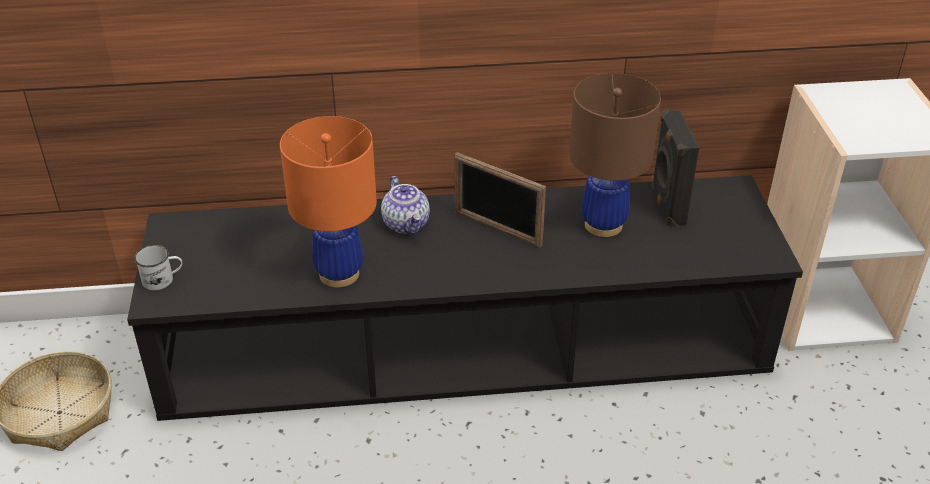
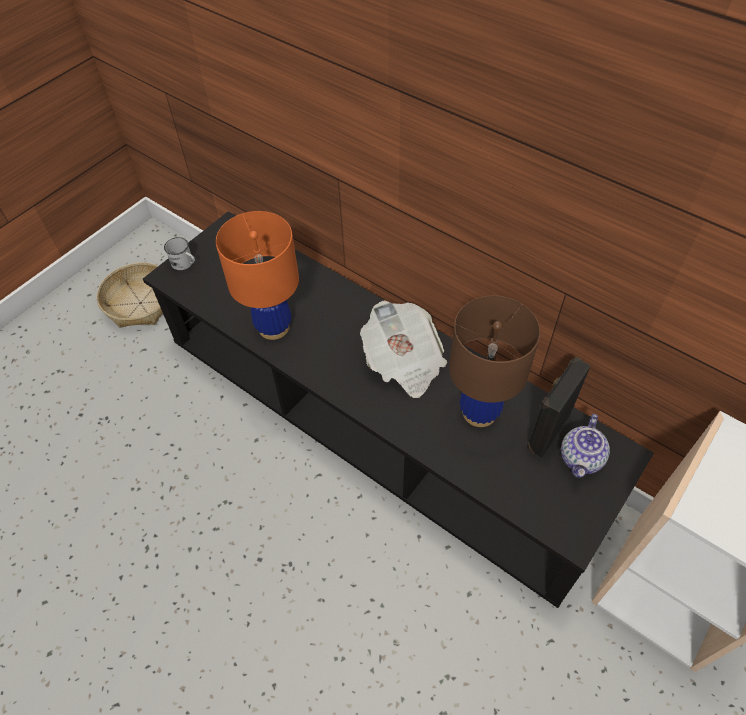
camera: 45 degrees right, 15 degrees up
(407, 224) = (353, 317): teapot -> teapot (581, 459)
(497, 229) = (404, 362): picture frame -> newspaper

